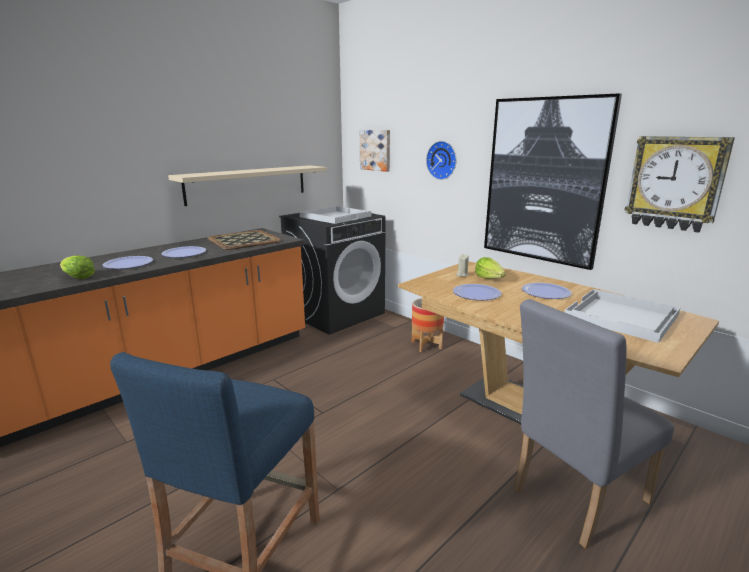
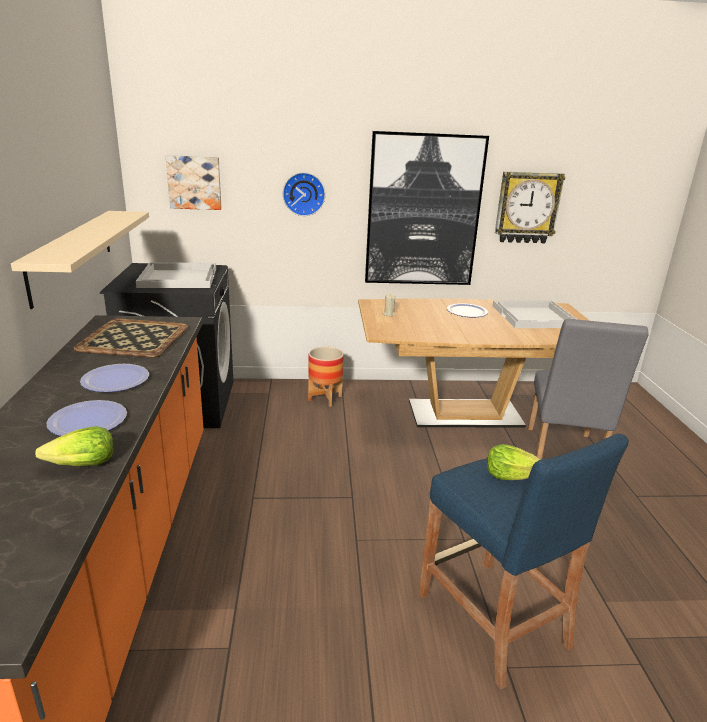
camera: 50 degrees left, 5 degrees up
(476, 293) = (435, 327): plate -> none
(490, 278) = (413, 311): lettuce -> lettuce (511, 476)

